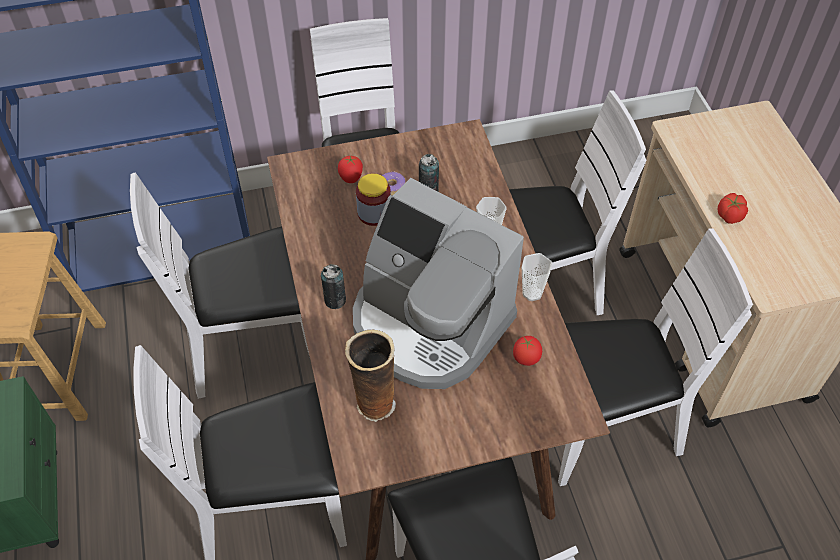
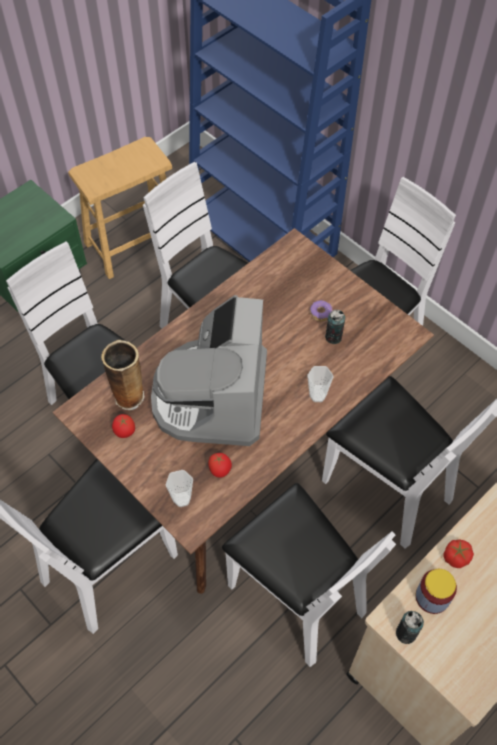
camera: 60 degrees right, 5 degrees up
(335, 300) = (197, 332): can -> can (406, 633)
(351, 179) = (309, 285): tomato -> tomato (125, 432)
(374, 213) = (288, 315): jar -> jar (432, 597)
(532, 293) = (283, 448): cup -> cup (182, 499)

